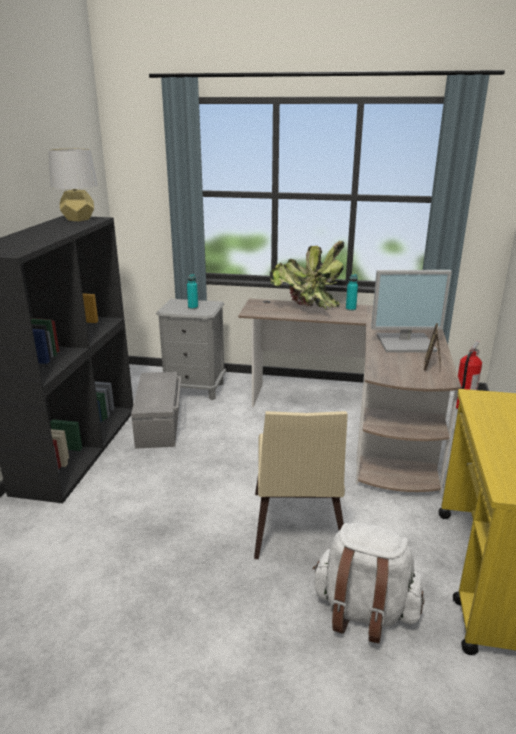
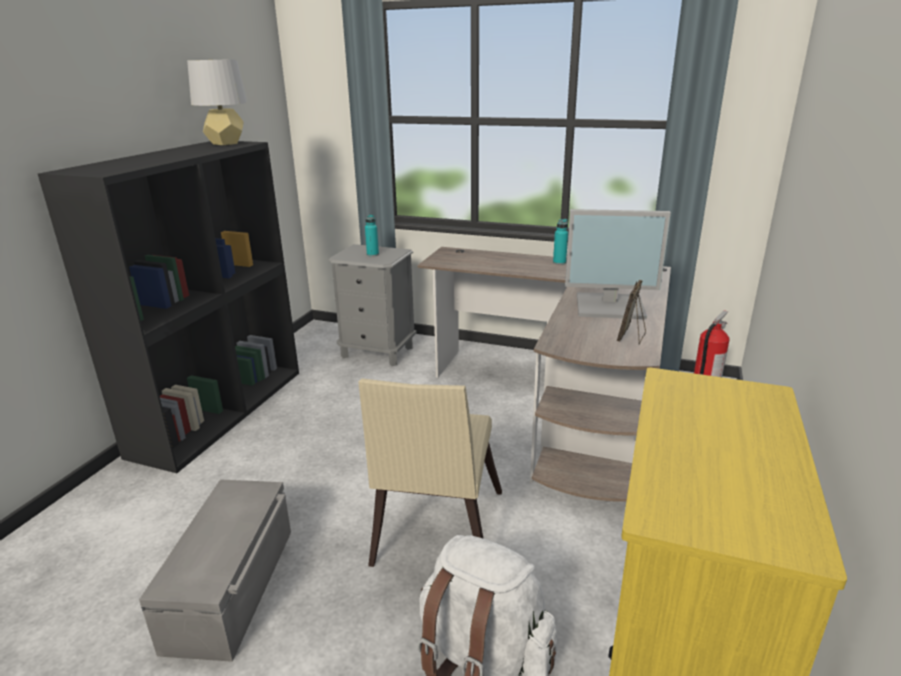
camera: 10 degrees right, 0 degrees up
(160, 424) = (322, 389): grey storage box -> grey storage box (233, 587)
(308, 309) = (505, 261): potted plant -> none

